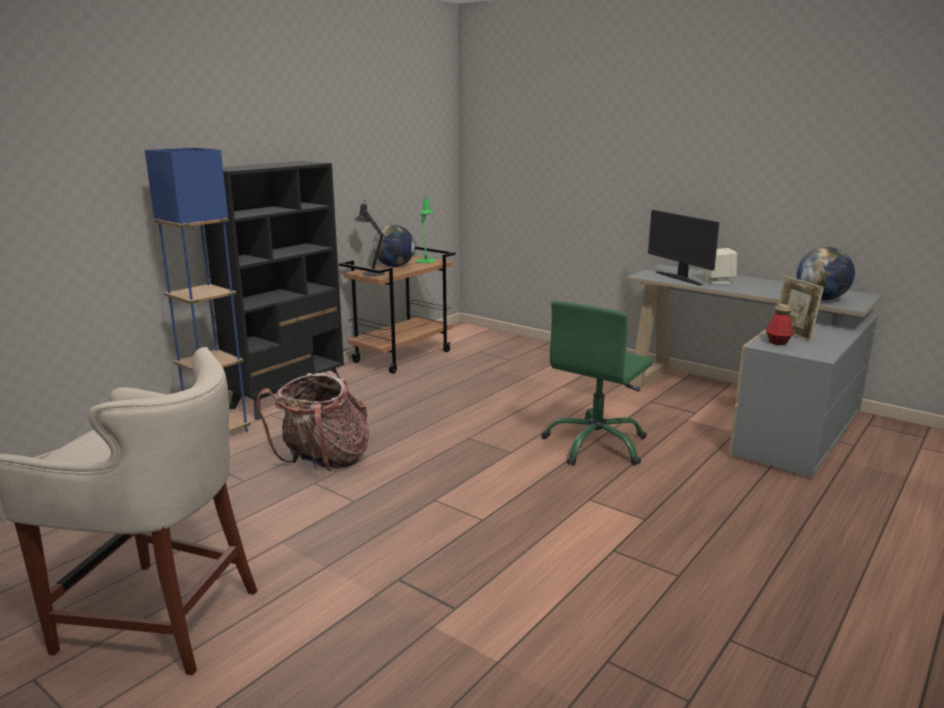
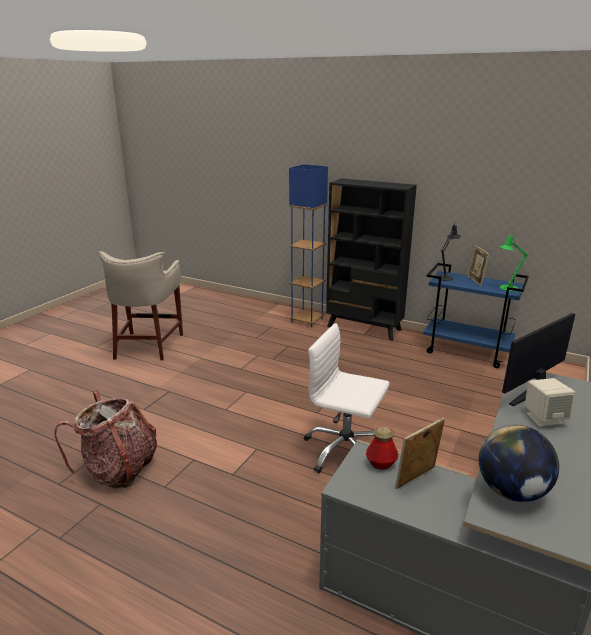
camera: 80 degrees right, 5 degrees up
(324, 462) = (282, 353): backpack -> backpack (118, 469)
(394, 266) = (475, 281): globe -> picture frame
(402, 356) = (467, 351): brown cart -> blue cart
(596, 445) = (345, 451): green office chair -> white office chair

